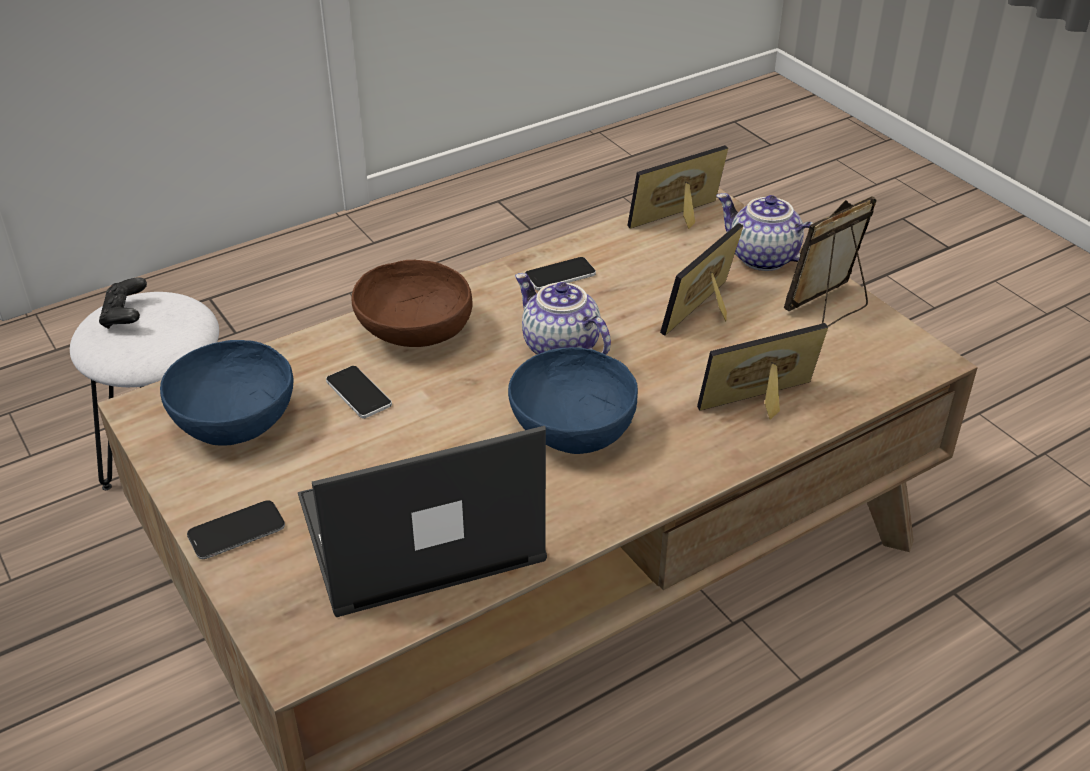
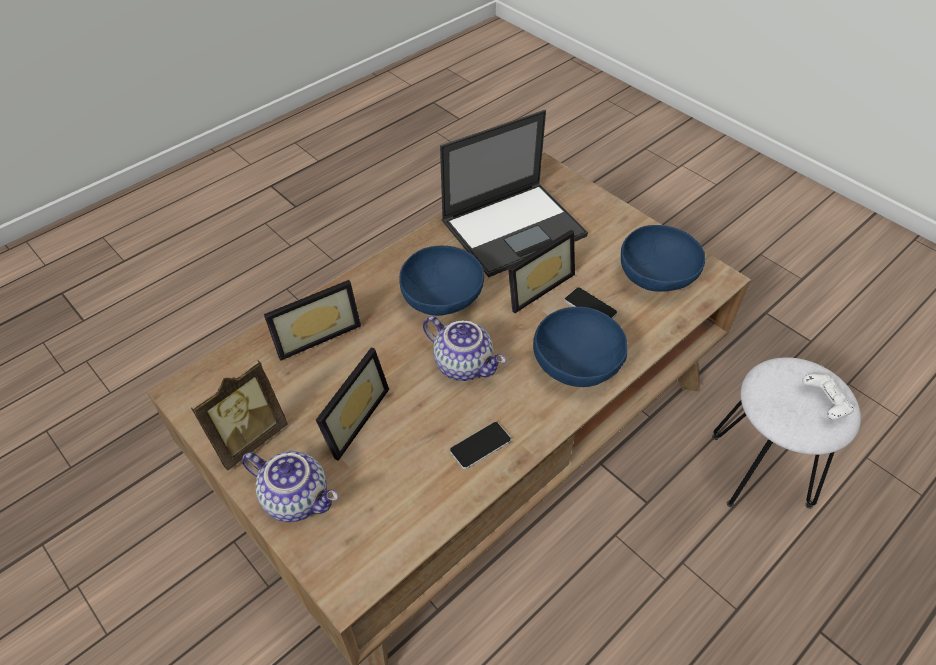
camera: 170 degrees right, 10 degrees up
(125, 316) = (824, 403): black game controller -> white game controller
(236, 531) = (609, 216): phone -> none
(413, 332) = (577, 364): brown bowl -> blue bowl
(681, 221) = (374, 546): picture frame -> picture frame (535, 285)

